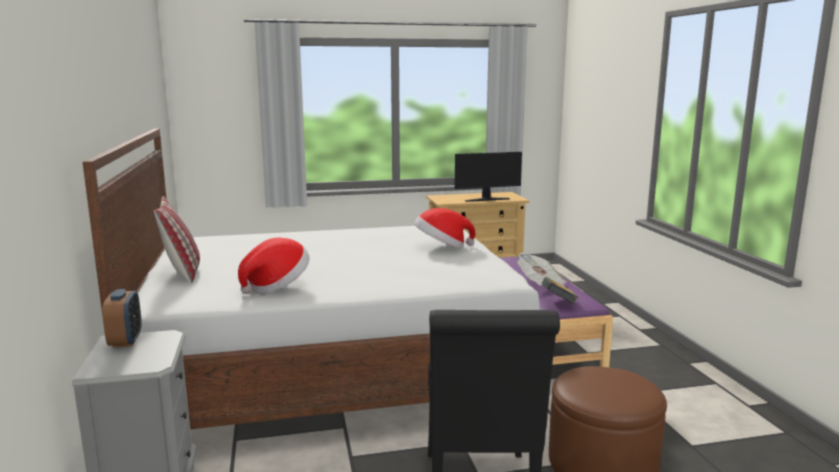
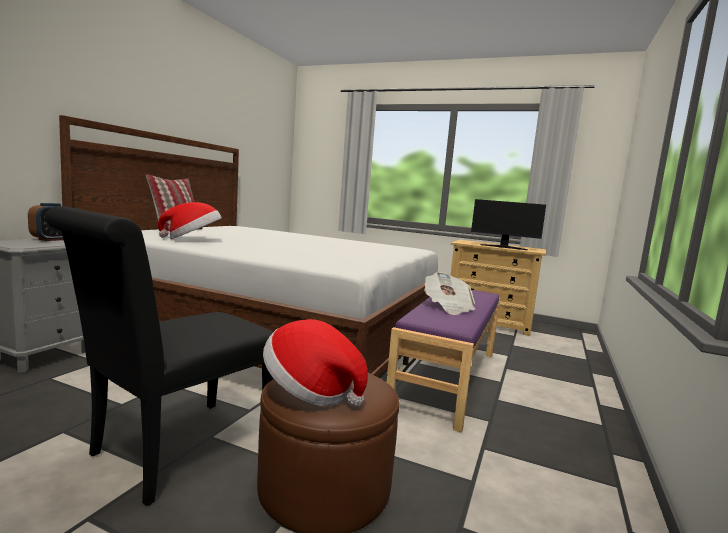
camera: 35 degrees right, 5 degrees down
(442, 247) = (368, 251): hat -> hat (311, 391)
(558, 303) = (429, 319): book -> none

